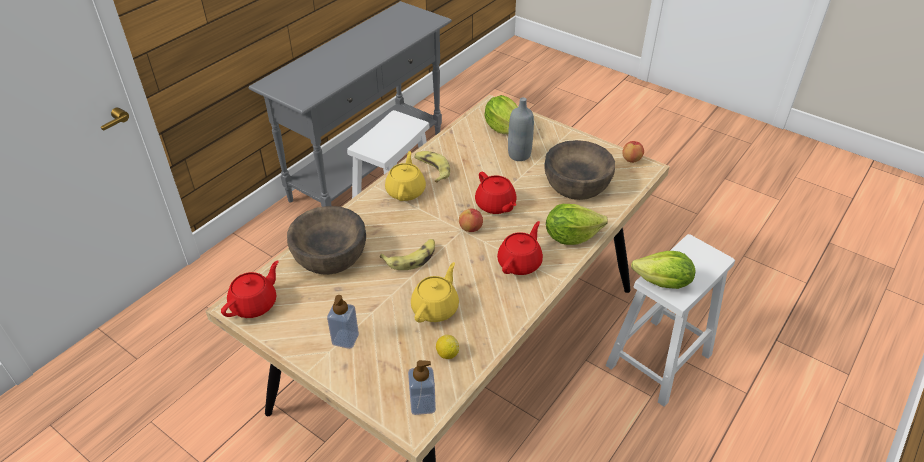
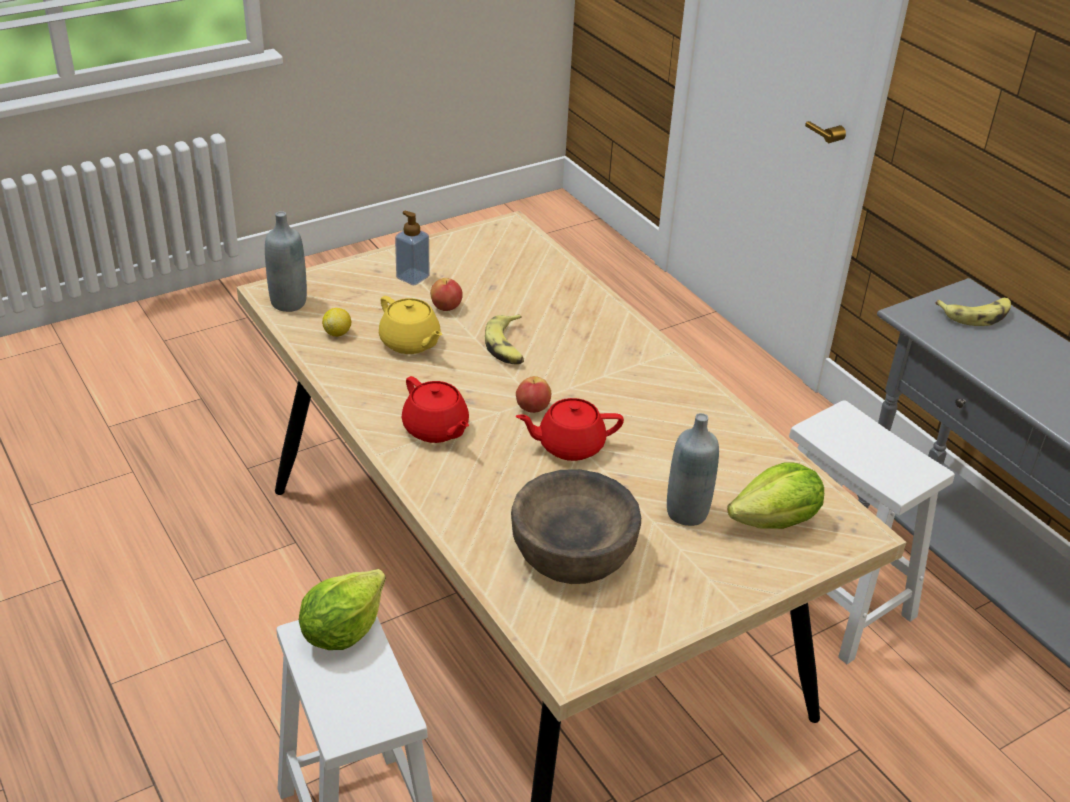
camera: 110 degrees right, 5 degrees down
(255, 304) = (506, 236): red teapot -> none
(330, 254) = (554, 292): brown bowl -> none
(406, 191) = (649, 374): yellow teapot -> none
(422, 404) = (288, 303): soap dispenser -> grey bottle
(432, 169) = (689, 410): banana -> banana (976, 315)
(571, 236) = (454, 495): lettuce -> none
(631, 159) = (605, 655): apple -> apple (446, 307)

